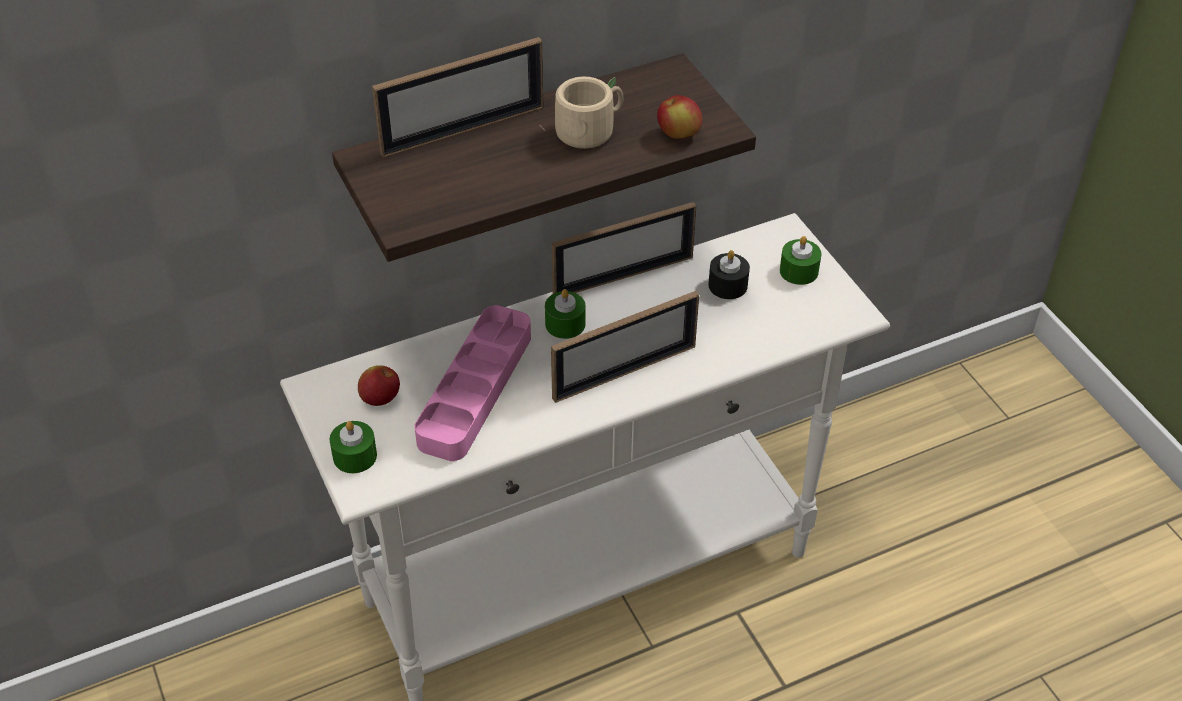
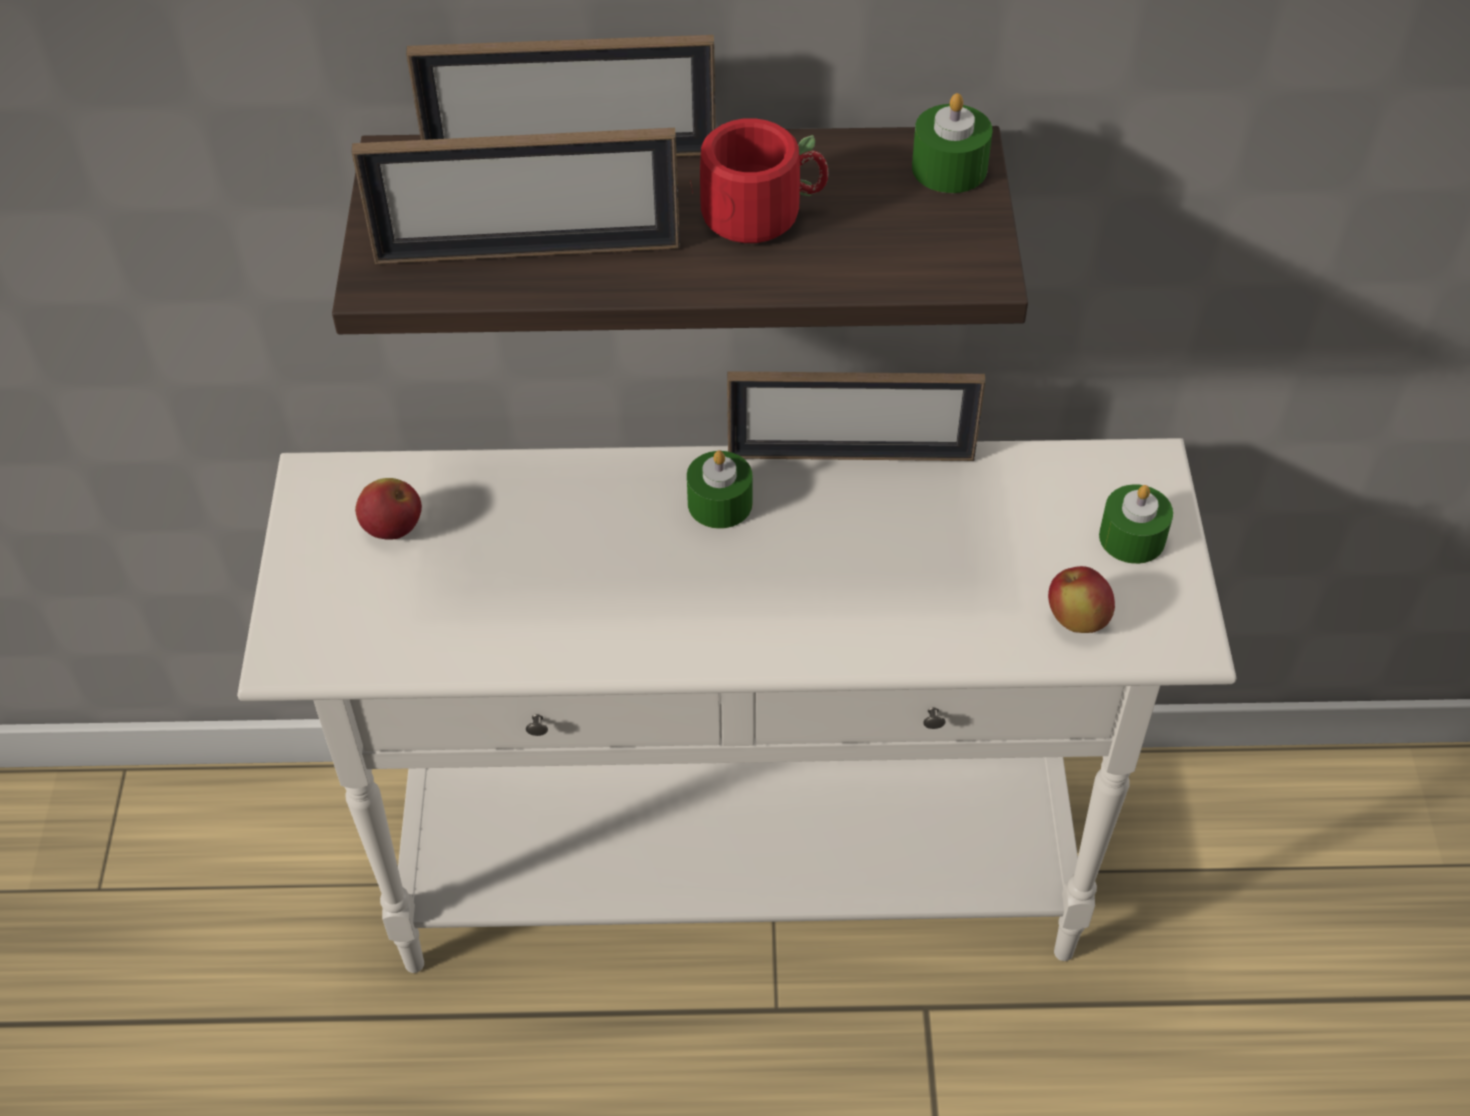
camera: 25 degrees right, 5 degrees up
(355, 456) = (308, 603): green candle -> green candle (949, 168)
(475, 388) = (532, 560): pink tray -> none
(588, 129) = (761, 211): beige mug -> red mug
(624, 372) = (763, 611): picture frame -> picture frame (527, 252)
(678, 135) = (899, 262): apple -> apple (1076, 620)
(728, 285) = (1004, 524): black candle -> none

